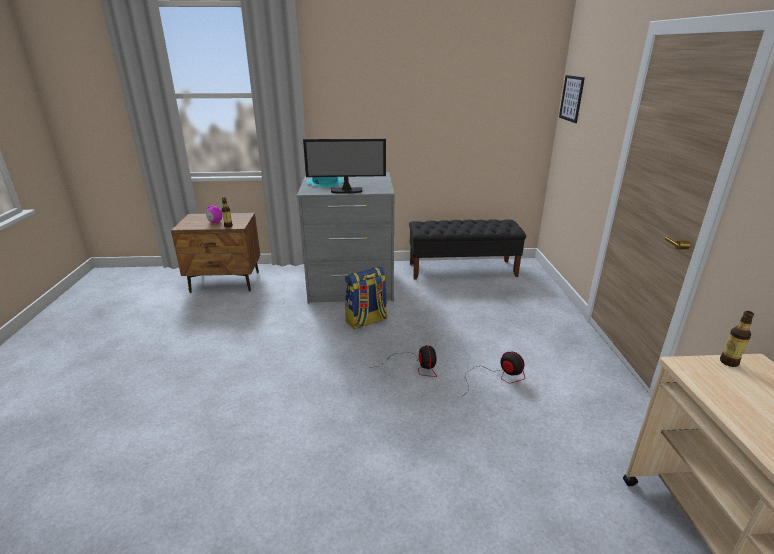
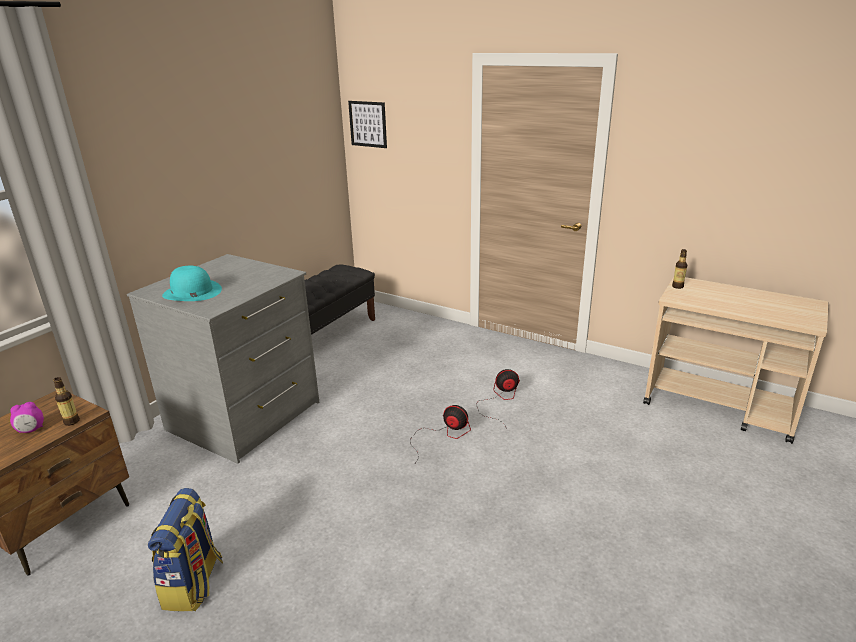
camera: 55 degrees left, 0 degrees up
(346, 191) = (251, 290): monitor -> none
(366, 321) = (333, 434): backpack -> backpack (194, 584)

